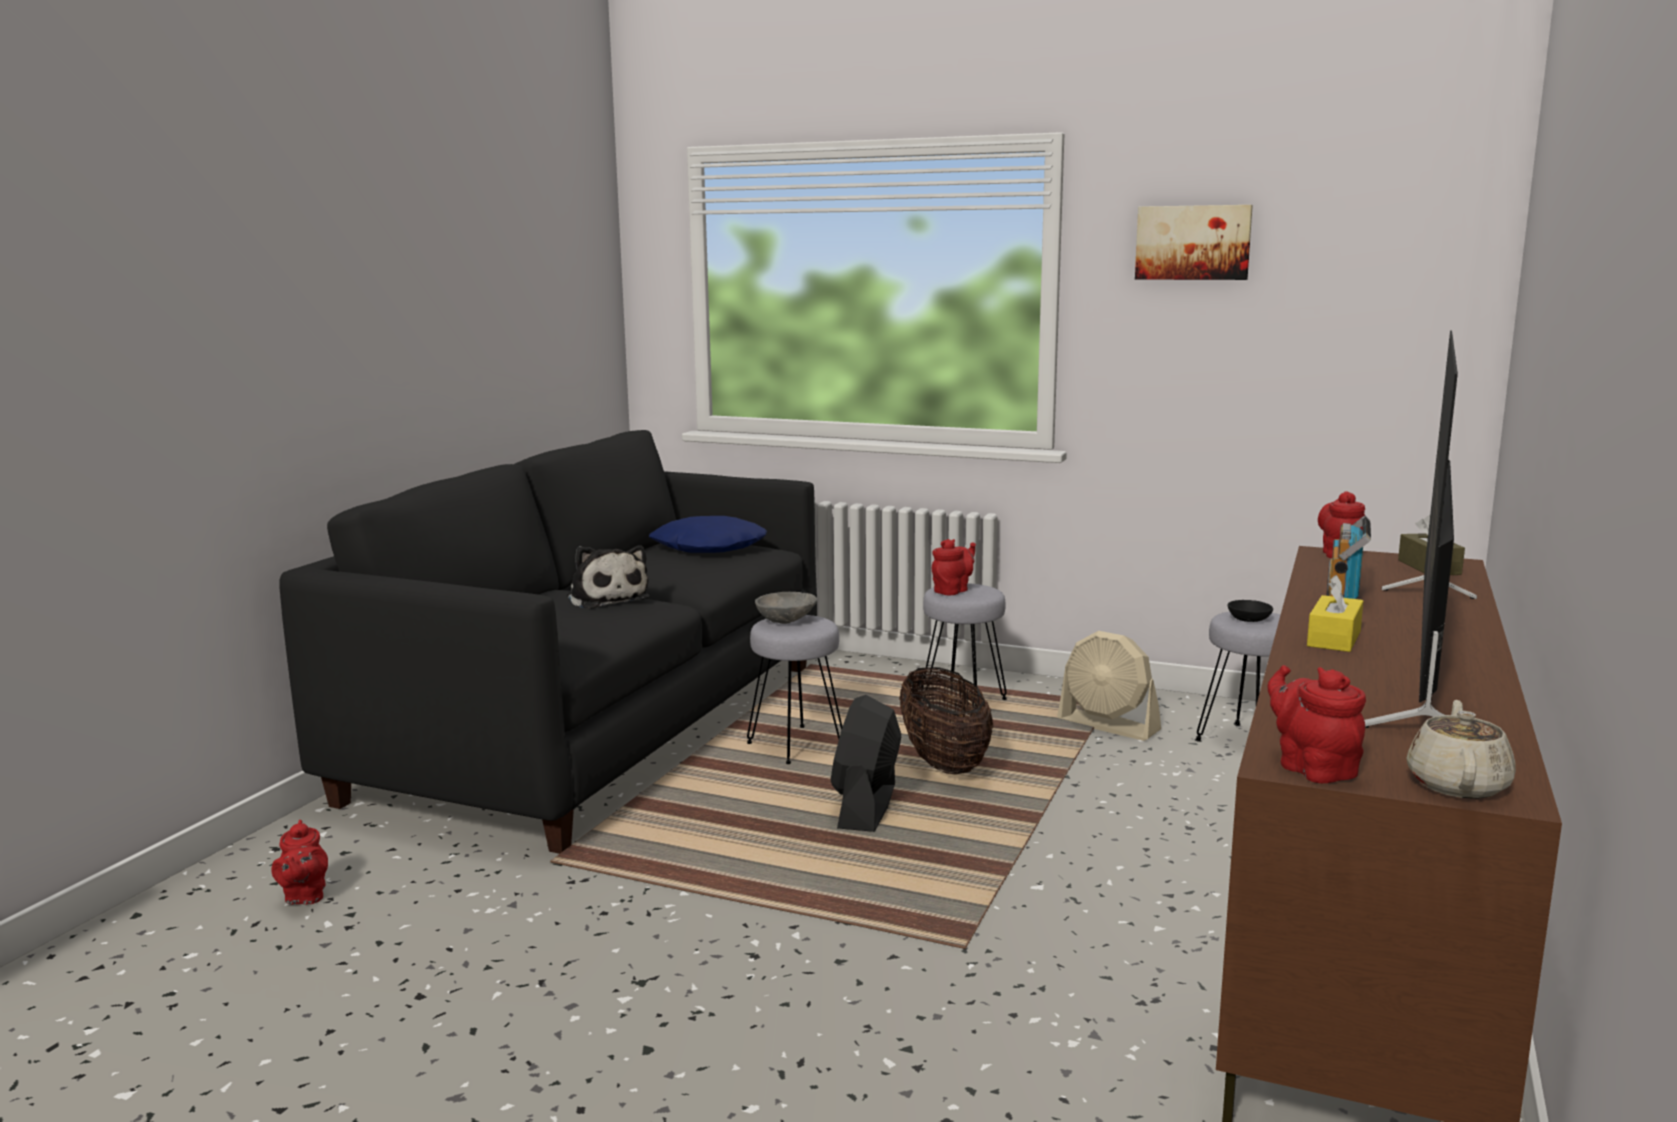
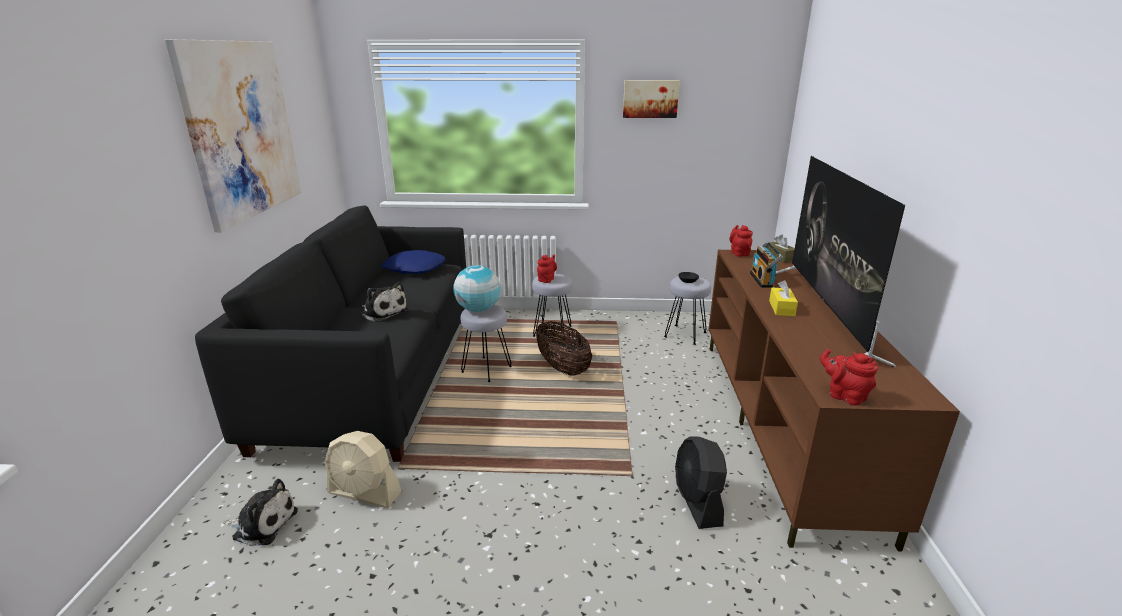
camera: 20 degrees left, 10 degrees up
(304, 896) = (263, 524): red teapot -> plush toy
(433, 275) = (242, 130): none -> picture
(787, 621) = (478, 309): grey bowl -> globe
(866, 807) = (541, 401): black fan -> black fan (697, 502)
(1108, 726) = (623, 334): beige fan -> beige fan (364, 493)
(1457, 784) = (905, 394): beige teapot -> none

